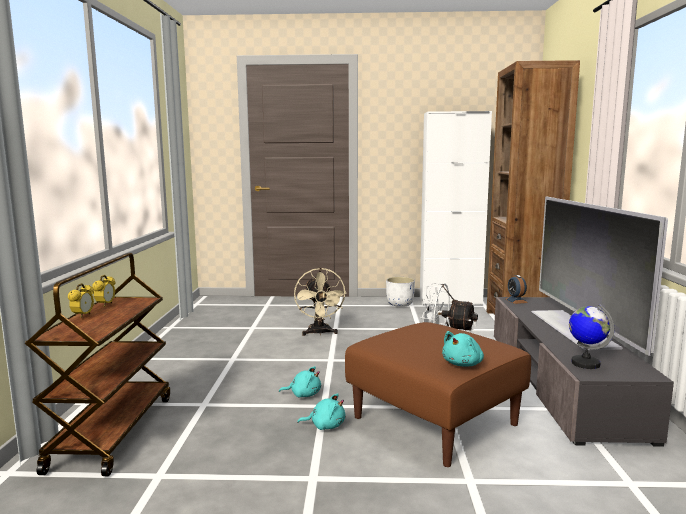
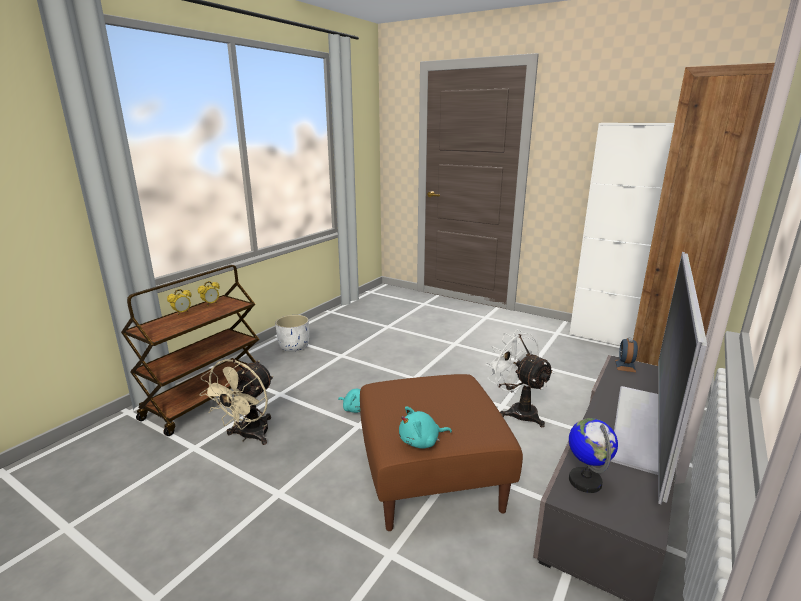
camera: 30 degrees right, 10 degrees up
(319, 333) = (435, 346): beige fan -> beige fan (248, 436)
(325, 426) = (338, 446): turquoise plush toy -> none
(399, 304) = (546, 328): white planter -> white planter (294, 346)

